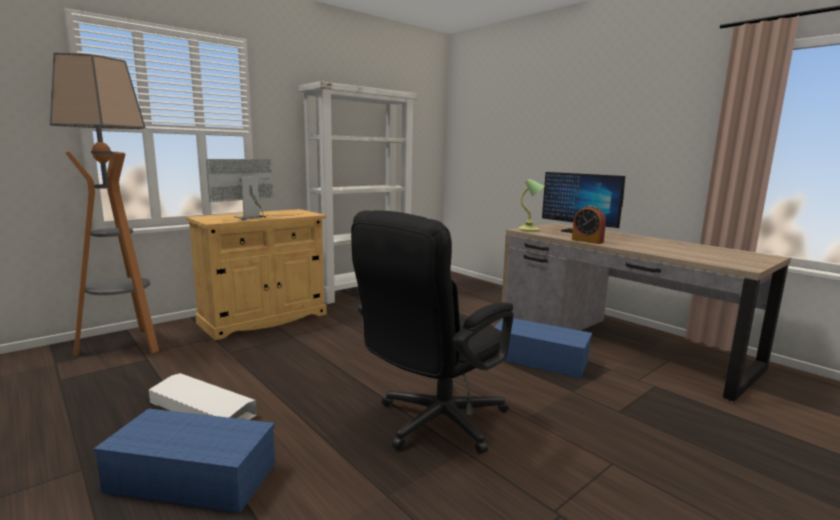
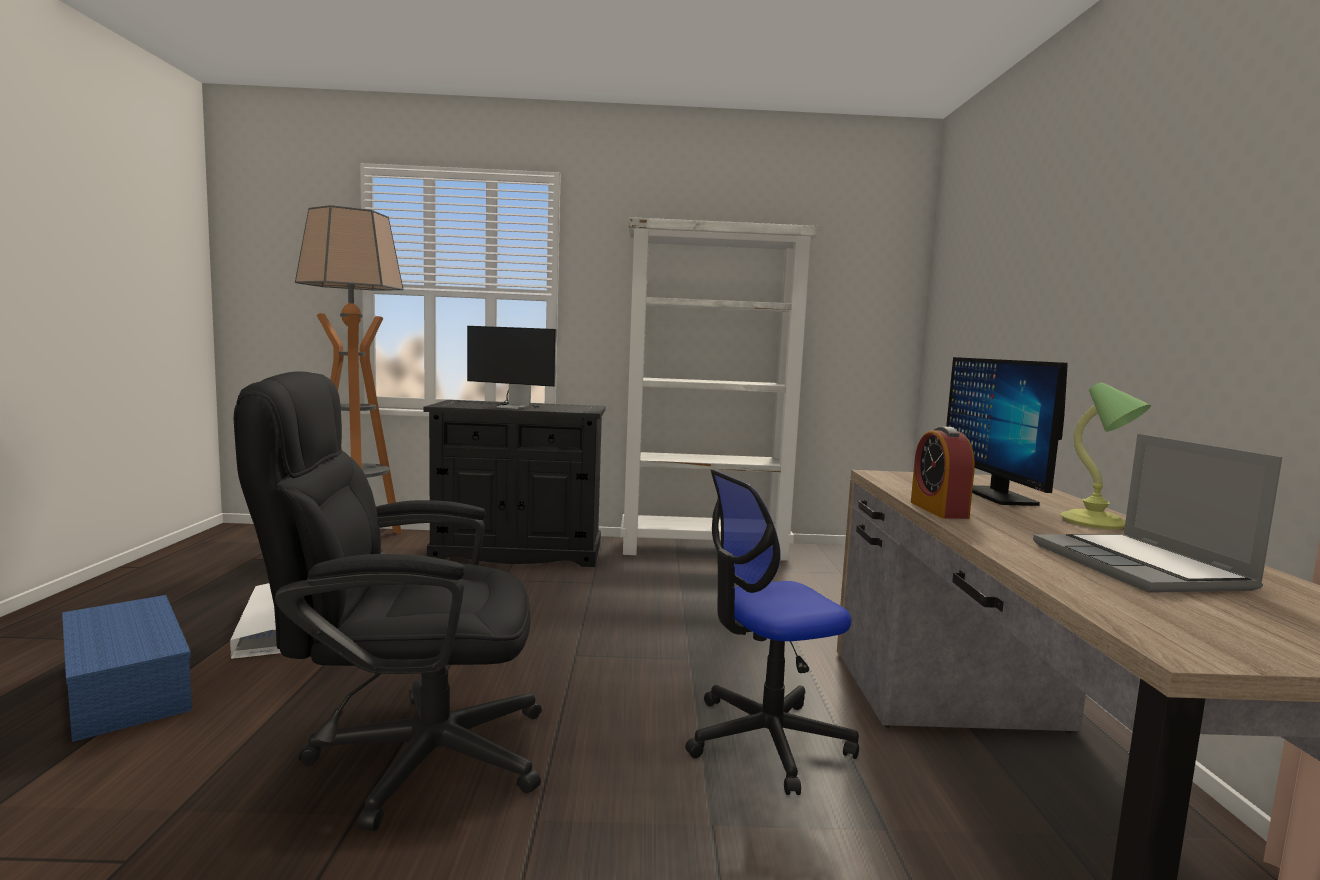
camera: 40 degrees right, 5 degrees down
(255, 217) = (506, 406): monitor -> monitor turned 150 degrees counterclockwise
(264, 319) = (518, 552): beige cabinet -> black cabinet
(529, 229) = (898, 476): table lamp -> table lamp (1095, 523)
(537, 359) = (766, 740): blue storage box -> office chair
(678, 249) = (1141, 567): none -> laptop

